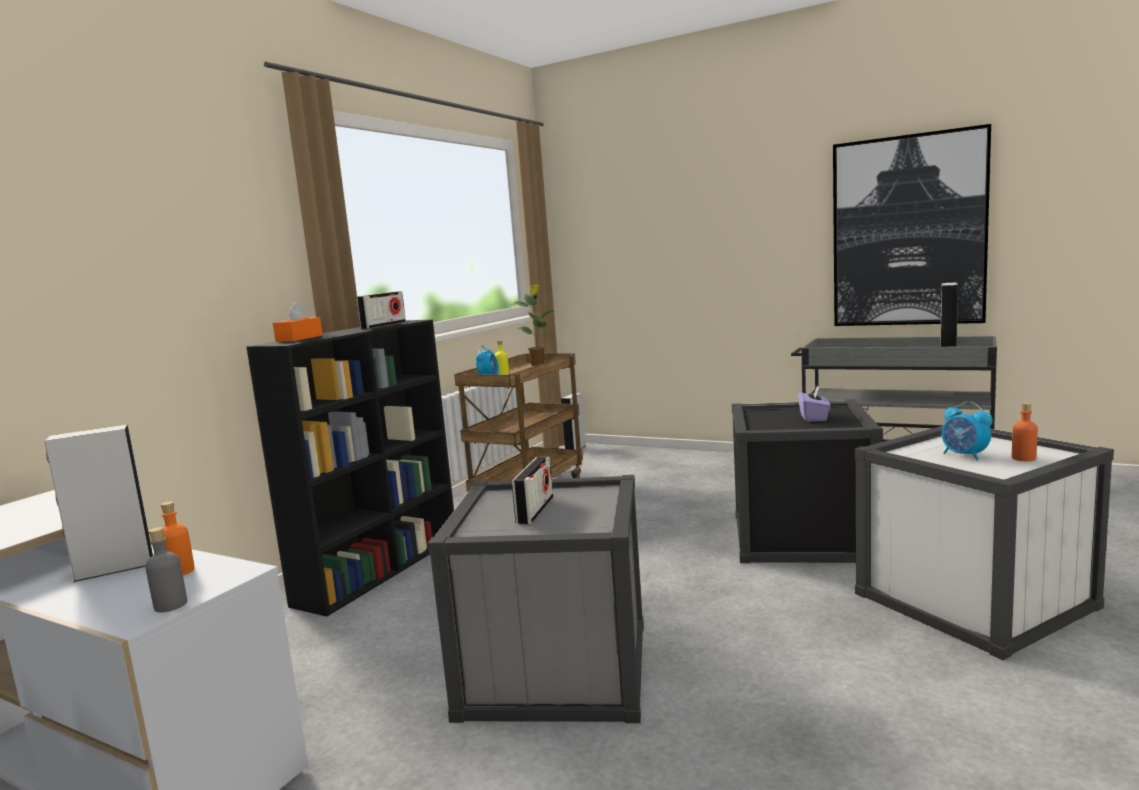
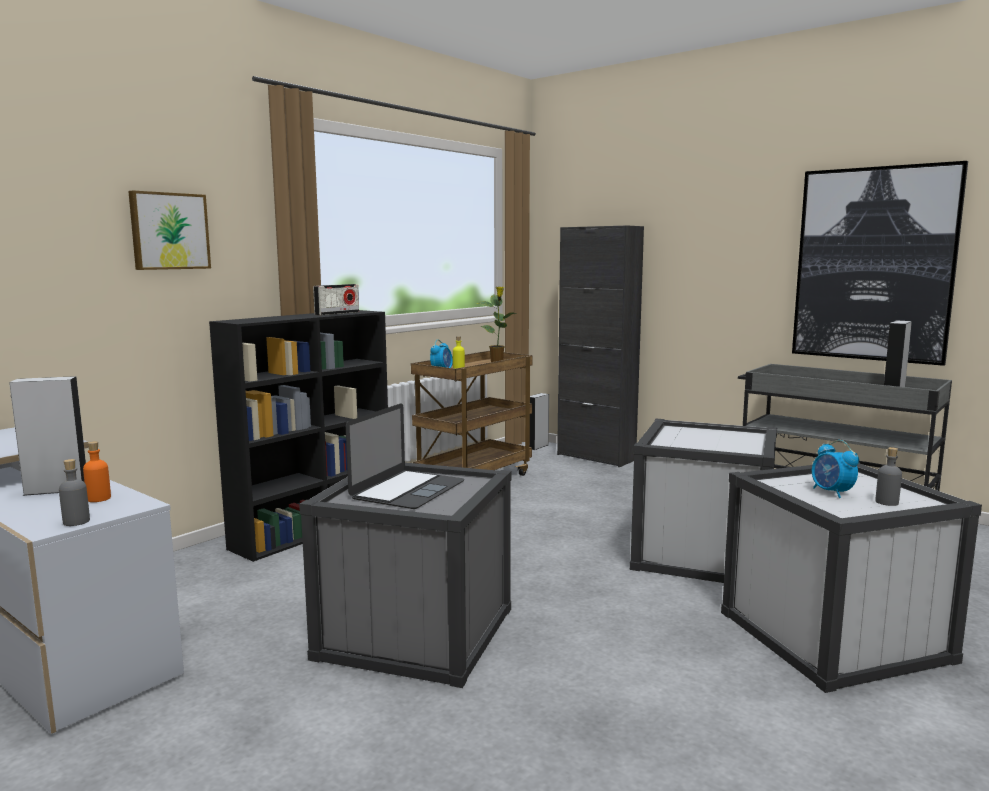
camera: 10 degrees right, 0 degrees up
(185, 245) = (169, 231): none -> picture
(299, 338) = (256, 318): orange tissue box -> none
(535, 510) = (408, 490): radio -> laptop
(640, 452) = (596, 457): none -> black cabinet
(802, 537) = (703, 555): black storage box -> white storage box
(814, 417) = (723, 440): purple tissue box -> none
(1023, 458) = (887, 502): orange bottle -> grey bottle

